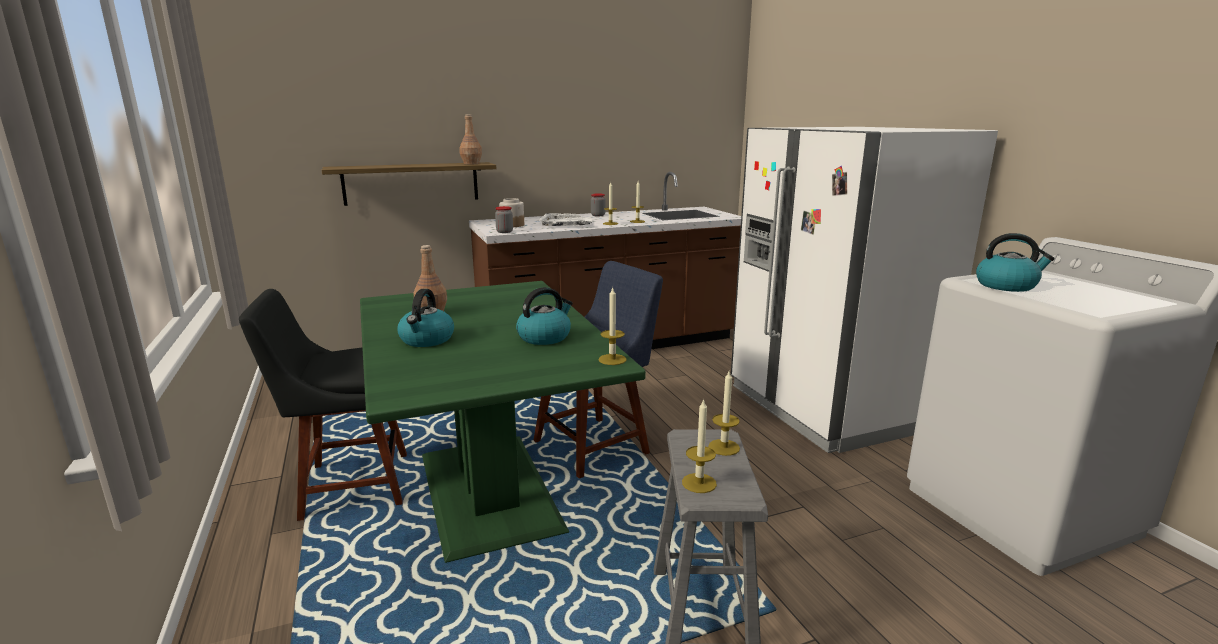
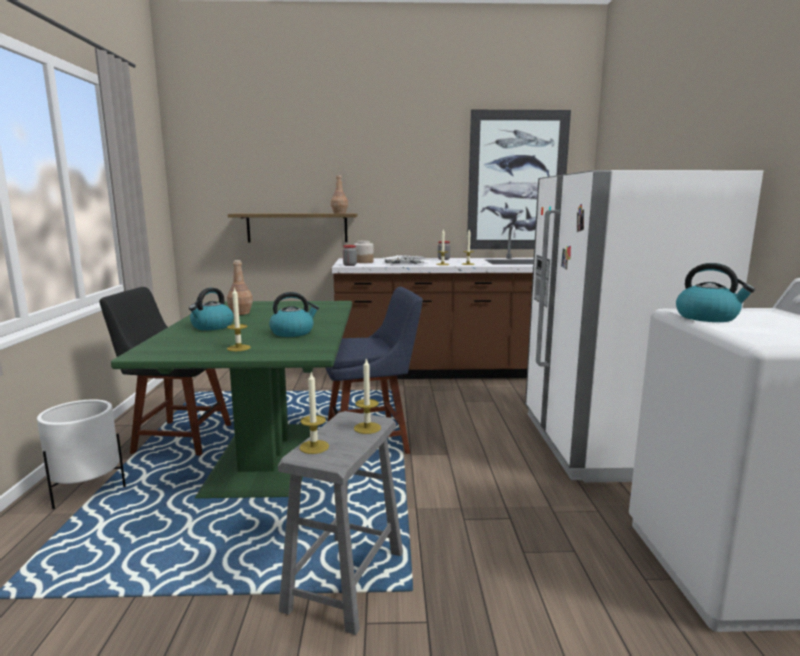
camera: 20 degrees right, 5 degrees down
(280, 586) = (87, 490): none -> white planter
(612, 359) = (317, 350): candle -> candle (238, 348)
(669, 121) = (517, 181): none -> picture

